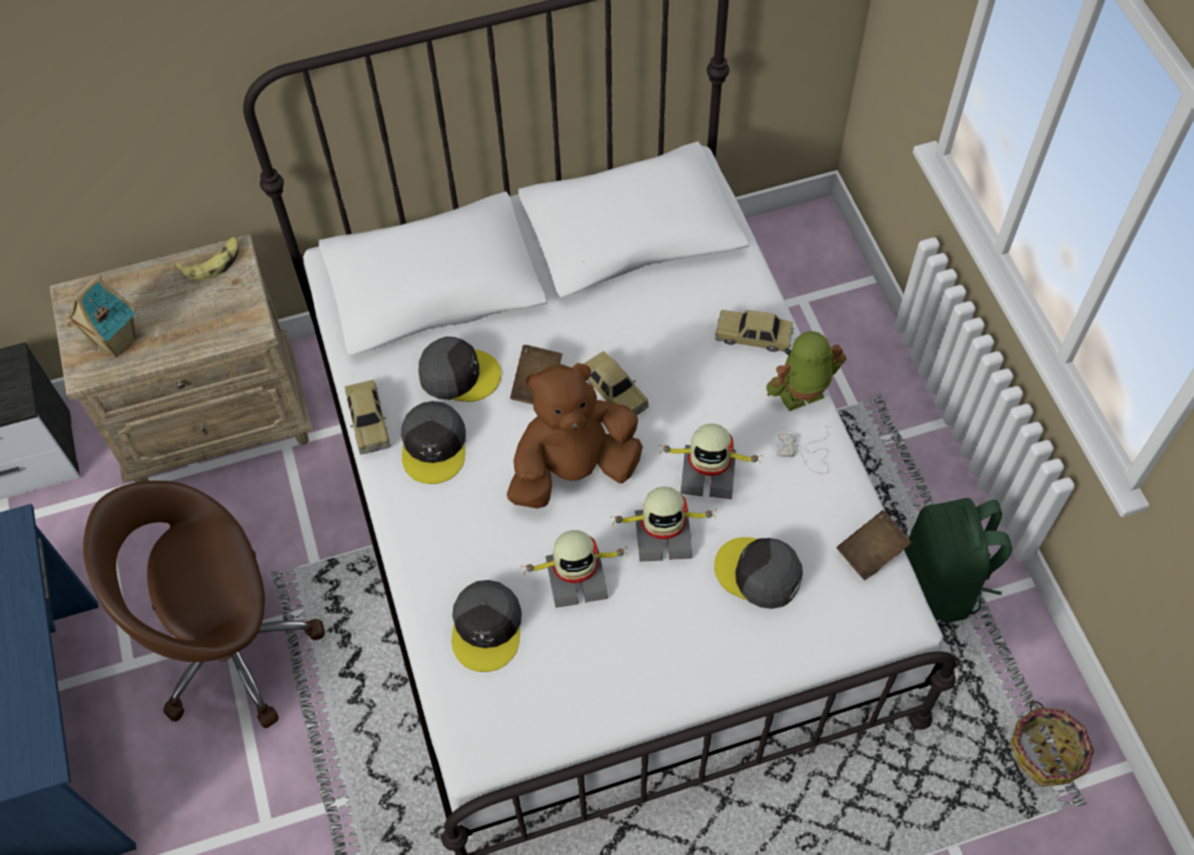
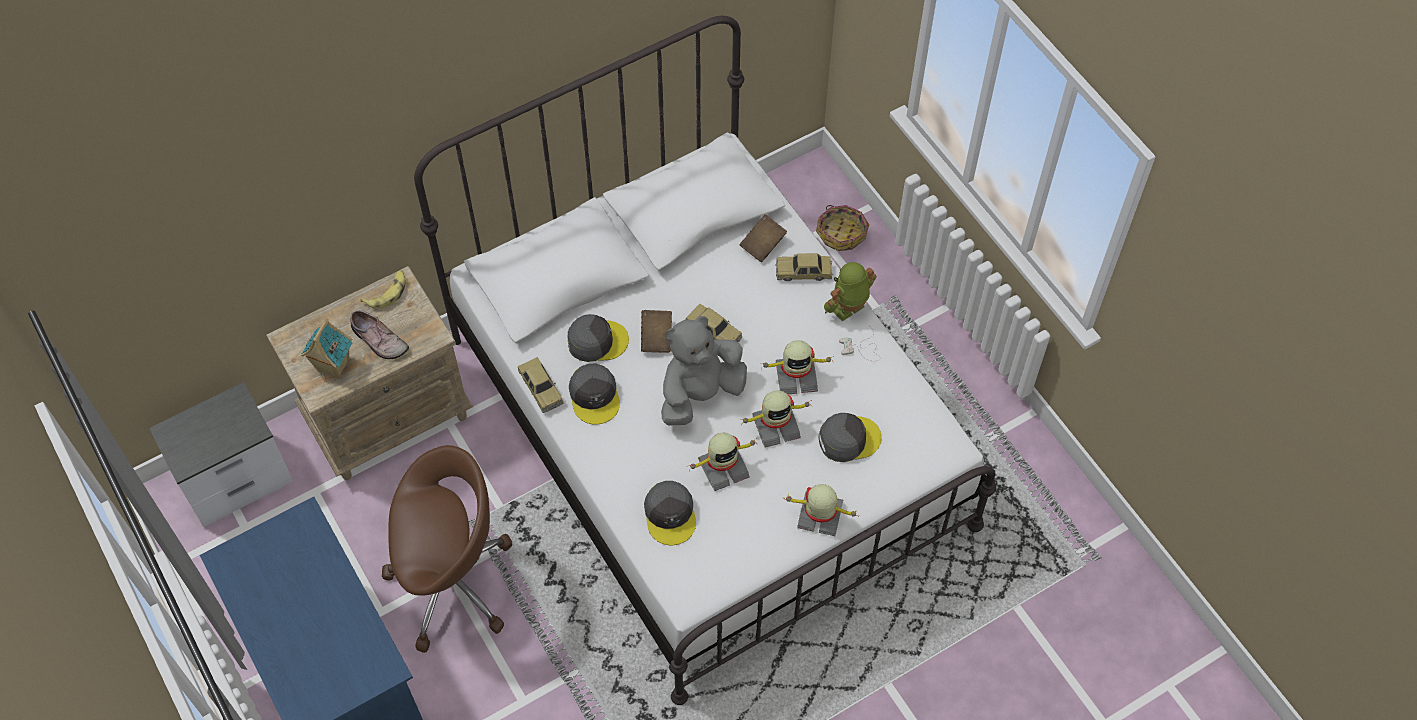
camera: 15 degrees left, 0 degrees up
(181, 320) = (378, 341): none -> shoe
(230, 646) = (455, 581): brown office chair -> brown office chair turned 150 degrees counterclockwise
(573, 469) = (700, 393): brown plush toy -> grey plush toy
(691, 675) = (820, 516): none -> toy robot
(758, 573) = (848, 439): grey cap -> grey cap turned 150 degrees clockwise
(871, 553) = (922, 409): brown book -> brown book (763, 244)
(943, 582) = (971, 425): green backpack -> none
(1047, 751) = (1068, 527): basket -> basket (841, 233)

